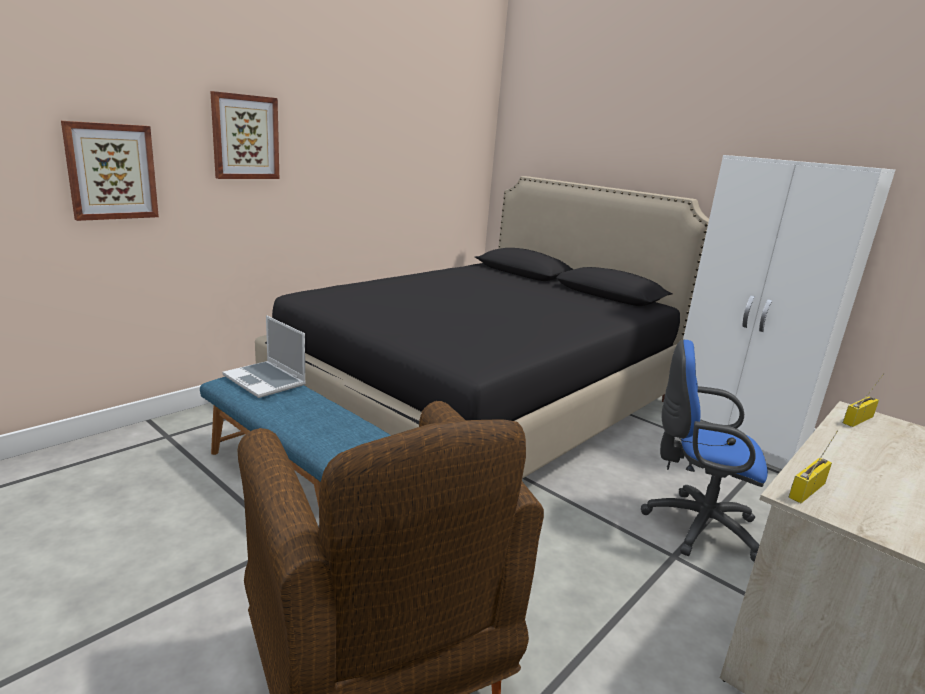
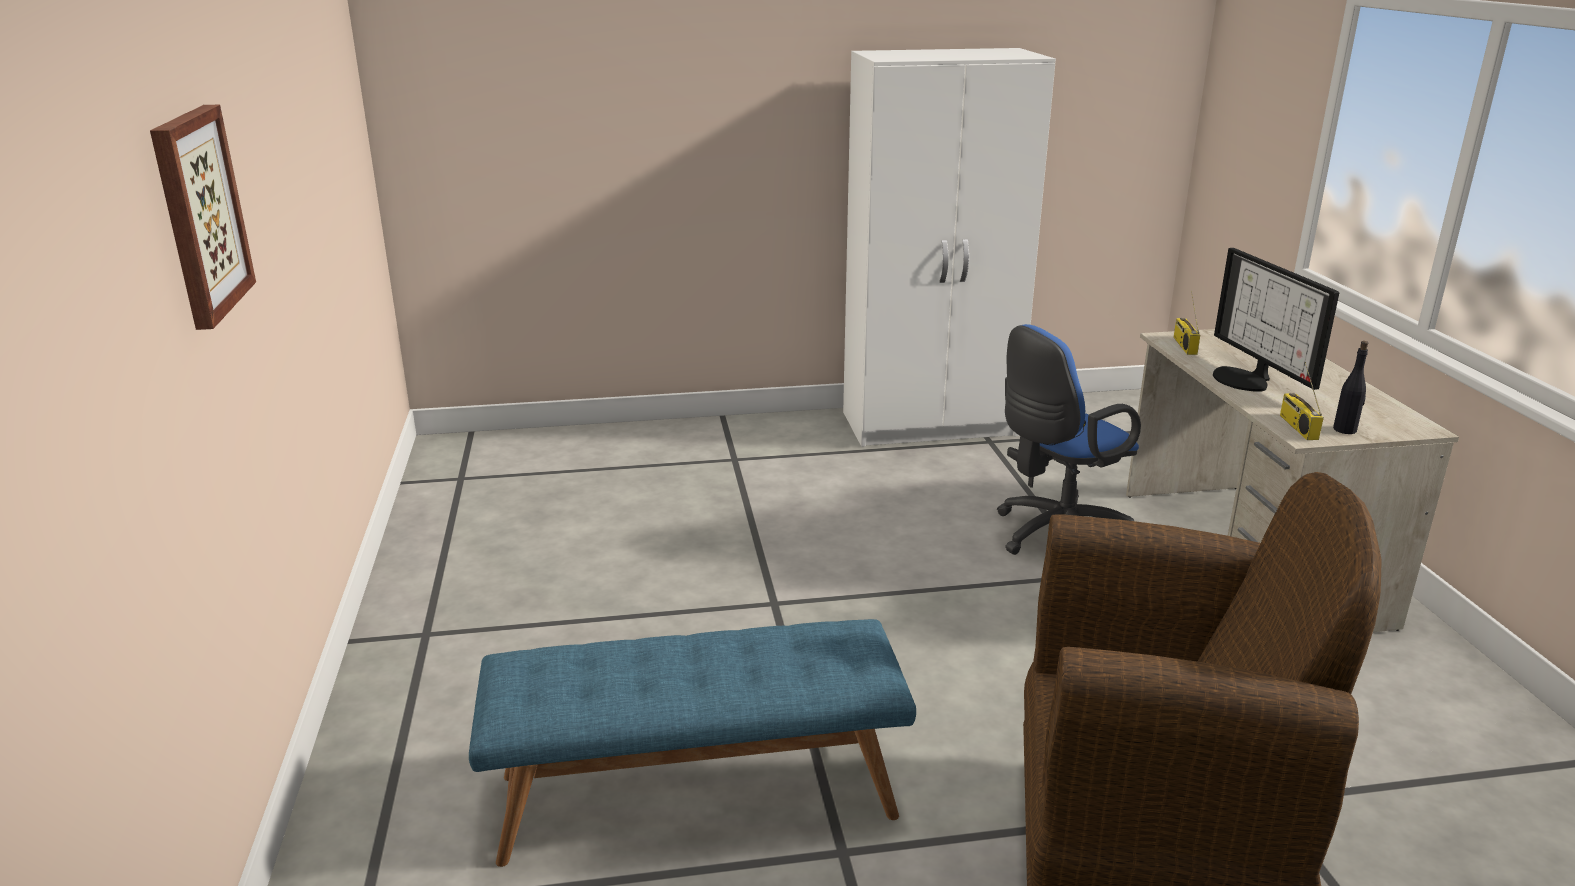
camera: 50 degrees left, 5 degrees up
(111, 171) = (105, 405): picture -> none
(266, 381) = (568, 670): laptop -> none
(483, 405) = (664, 542): black bed -> none
(853, 515) = (1345, 430): none -> black bottle
(854, 454) = (1246, 379): none -> monitor

